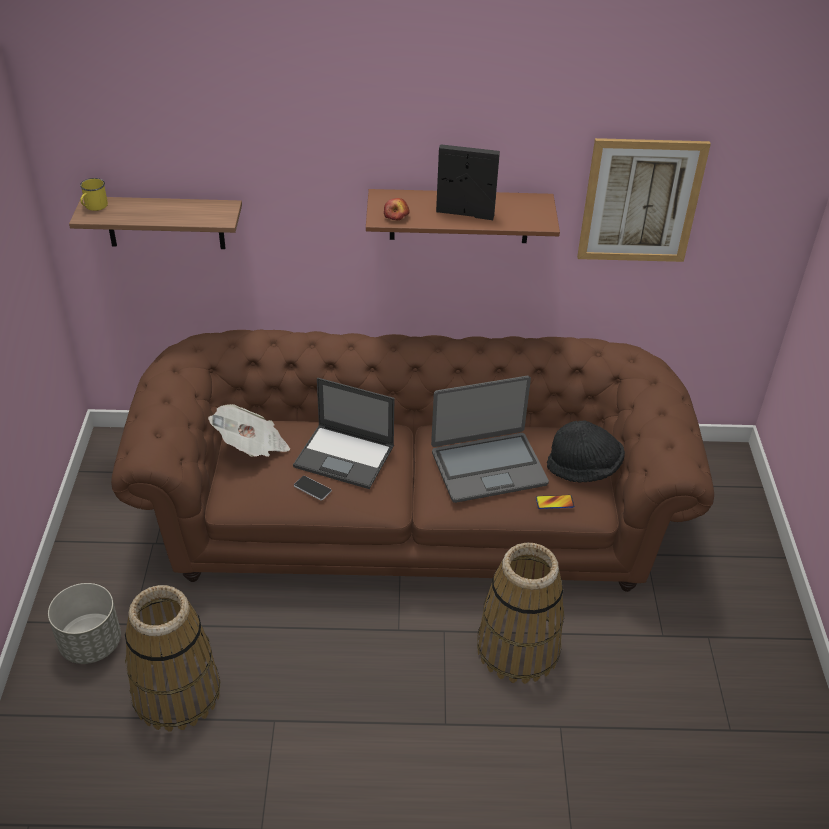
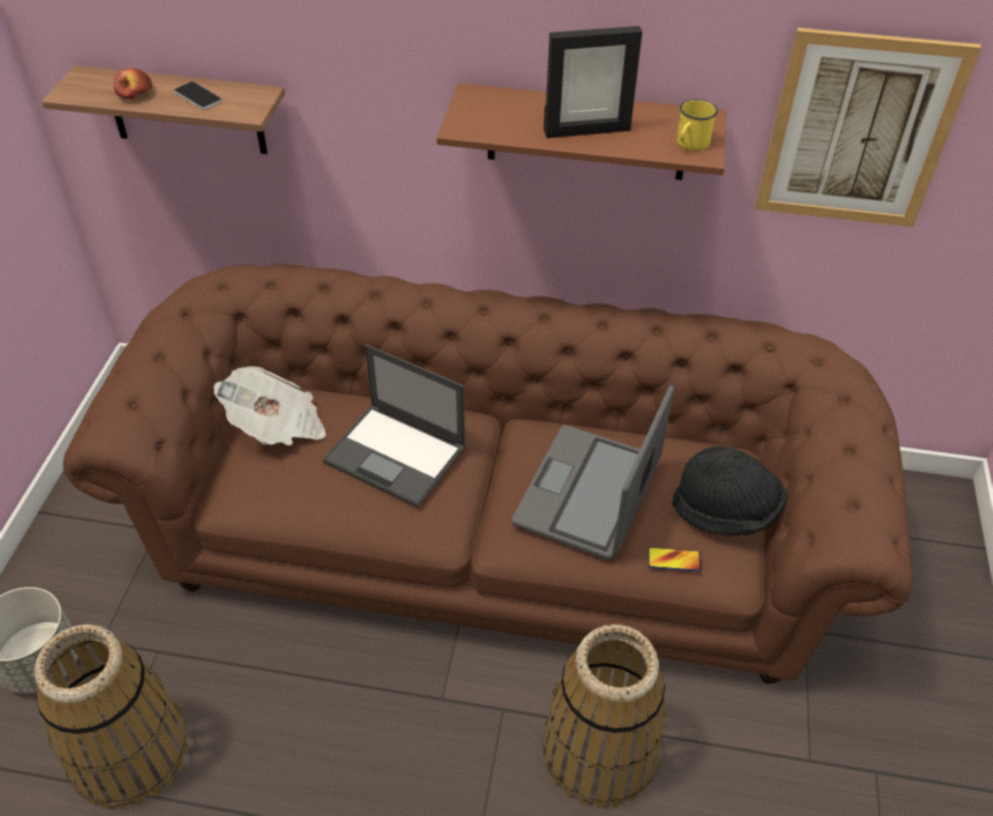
camera: 10 degrees right, 5 degrees up
(94, 207) = (83, 81): yellow mug -> yellow mug (690, 144)
(312, 488) = (341, 498): phone -> phone (198, 96)
(396, 216) = (485, 125): apple -> apple (135, 94)
(465, 214) = (586, 130): picture frame -> picture frame turned 150 degrees clockwise
(488, 467) = (589, 493): laptop -> laptop turned 120 degrees clockwise

